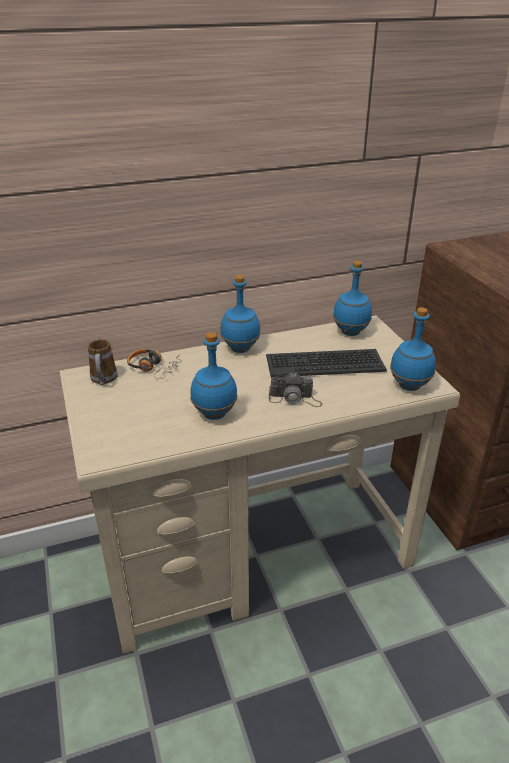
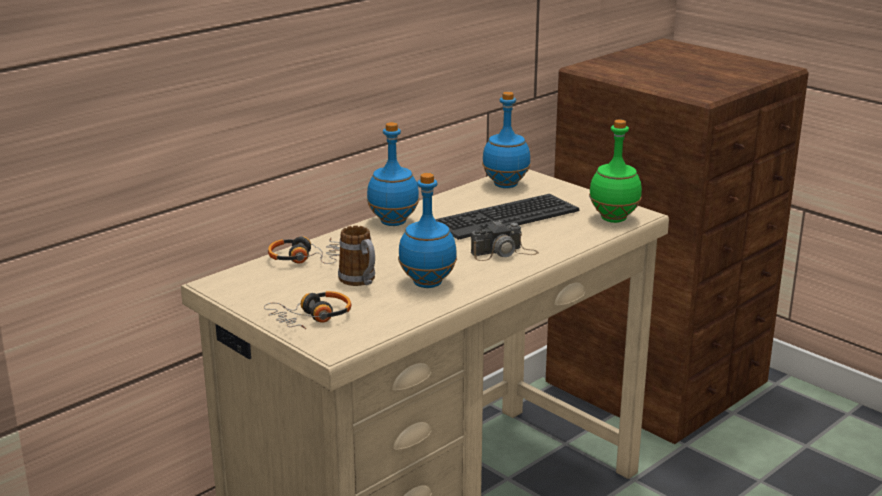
camera: 25 degrees left, 10 degrees down
(103, 380) = (255, 282): mug -> mug (360, 281)
(108, 425) = (311, 318): none -> headphones
(409, 385) = (613, 218): blue bottle -> green bottle

